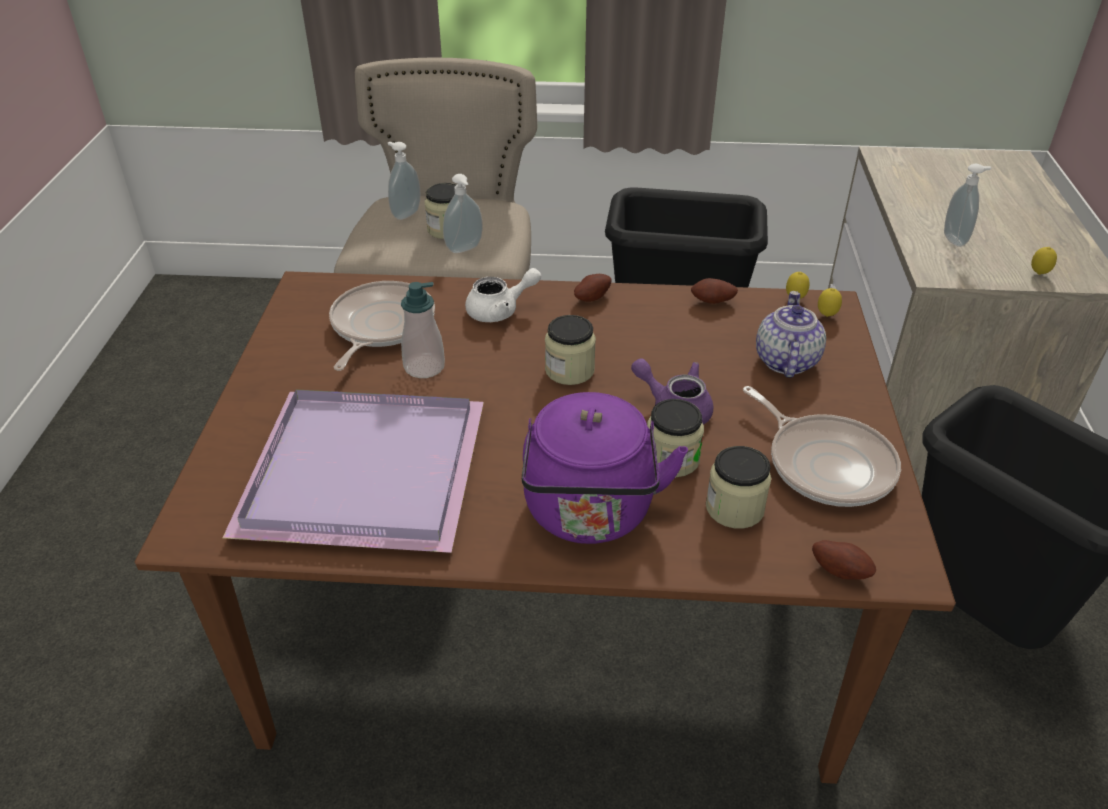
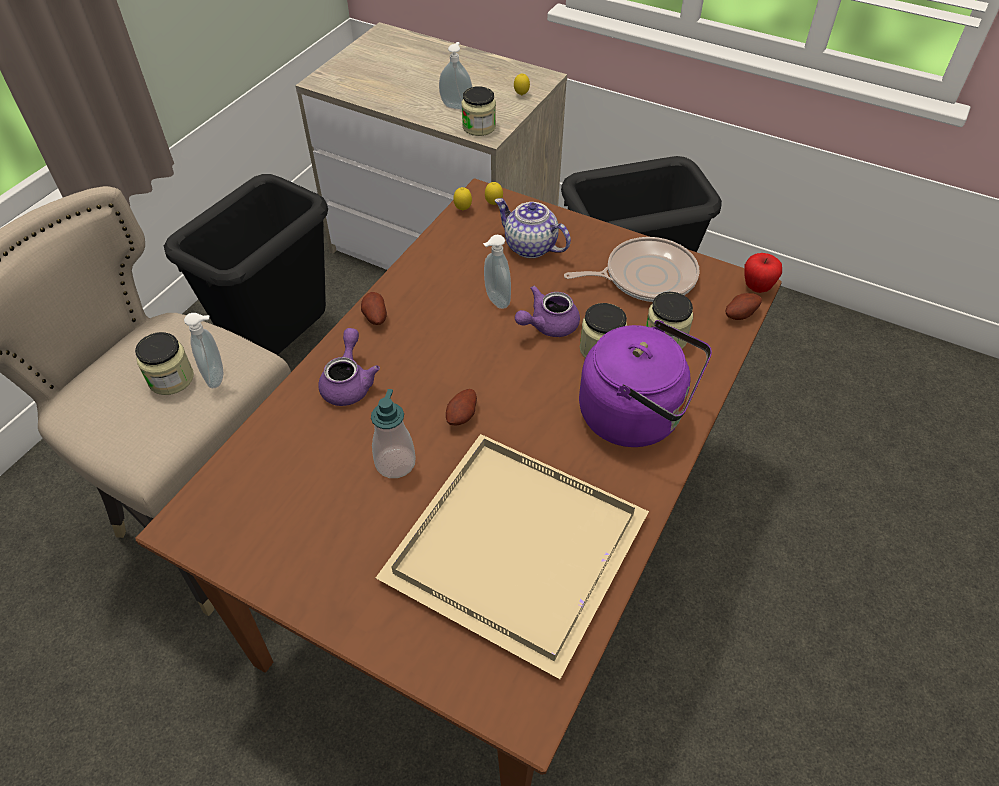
camera: 65 degrees left, 10 degrees up
(359, 475) = (517, 553): purple tray -> beige tray
(380, 326) = (307, 479): frying pan -> none
(405, 214) = (108, 403): soap dispenser -> soap dispenser (495, 301)
(500, 311) = (349, 382): white teapot -> purple teapot
(569, 370) = (464, 367): jar -> jar (479, 127)
(712, 302) = (435, 252): potato -> potato (463, 416)
(911, 577) = (757, 287): none -> apple

